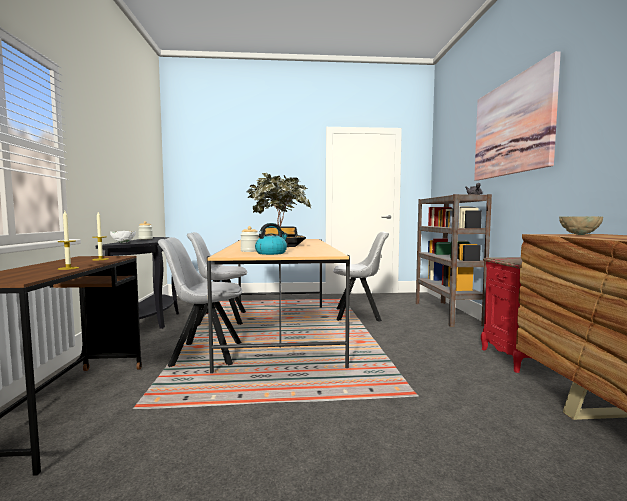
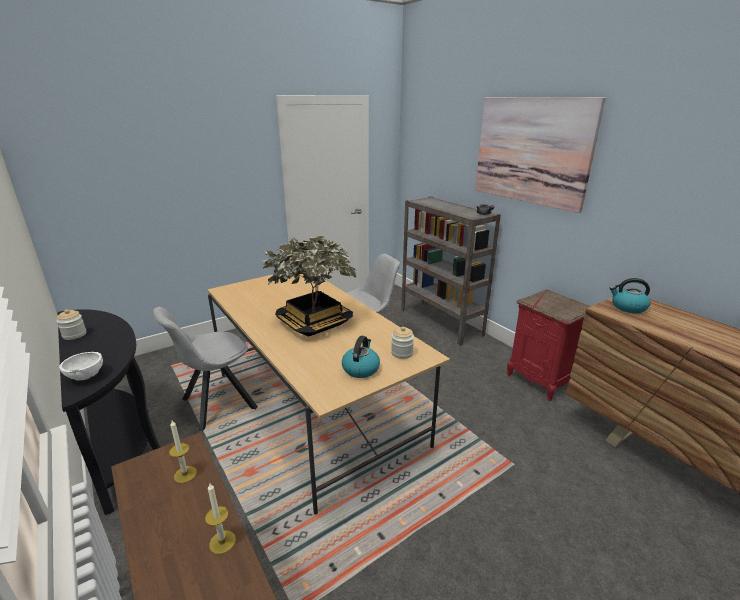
camera: 30 degrees left, 20 degrees up
(205, 354) = (272, 482): grey chair -> none
(250, 251) = (322, 365): jar -> jar (402, 353)
(579, 235) = (628, 307): beige bowl -> kettle

